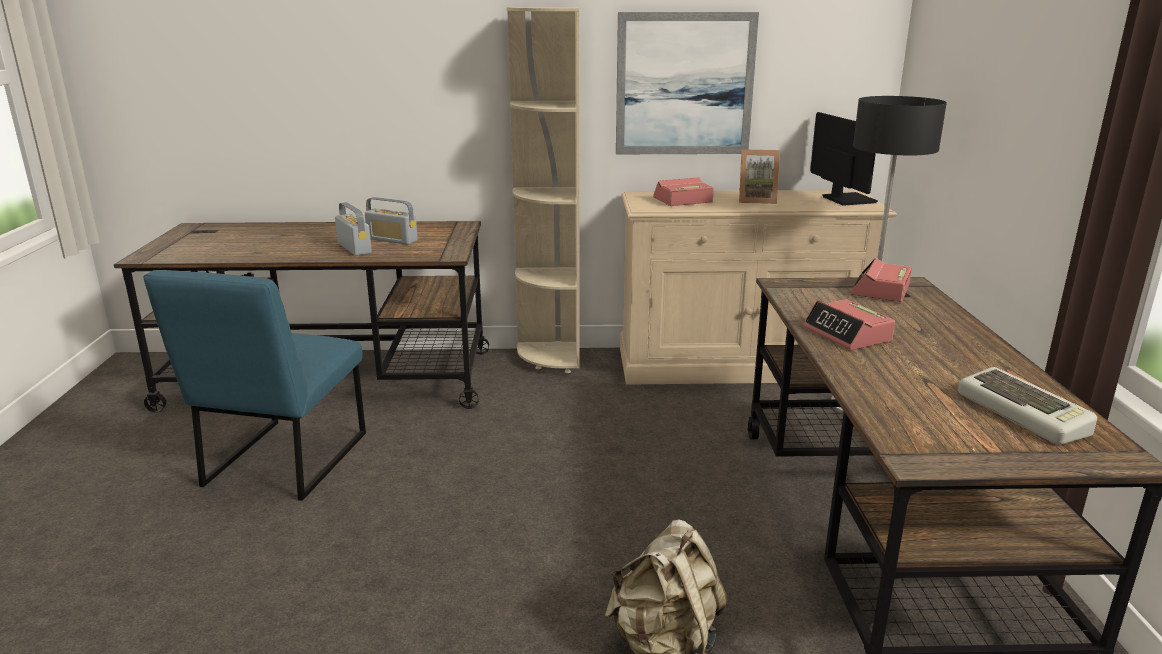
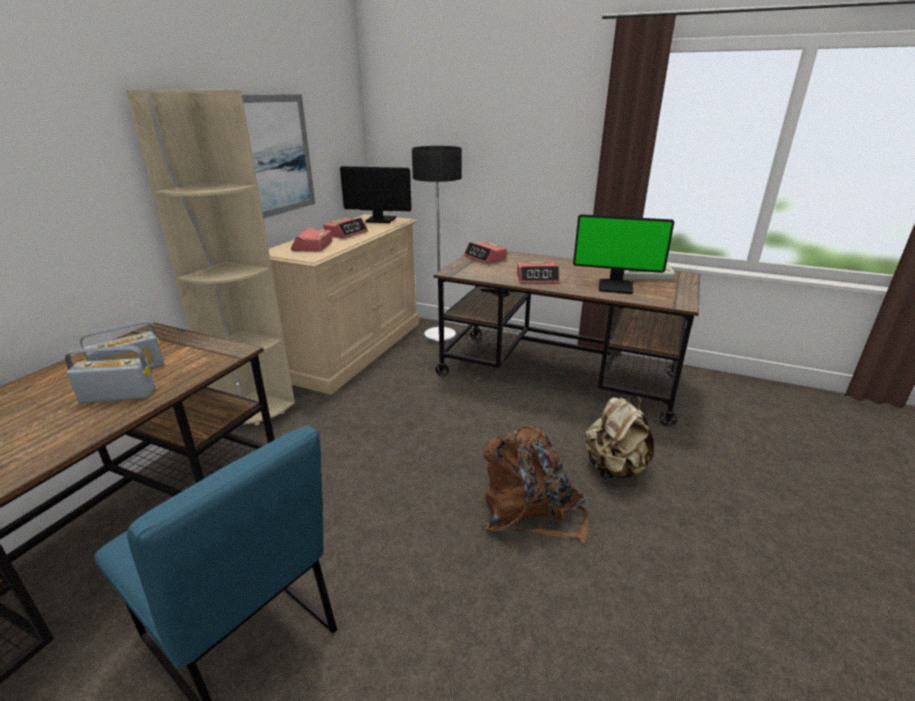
camera: 65 degrees left, 5 degrees up
(518, 579) = (530, 510): none -> brown backpack
(756, 200) = (346, 233): picture frame -> alarm clock
(916, 395) = (616, 286): none -> monitor

